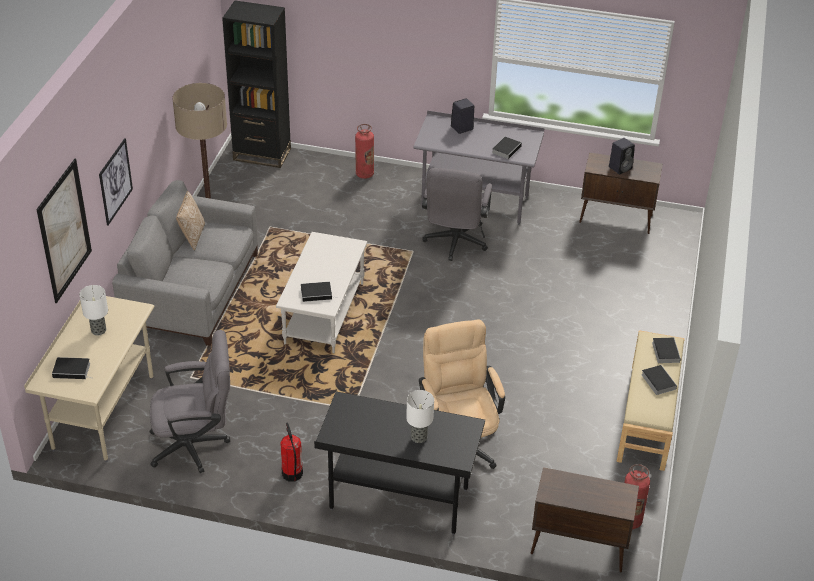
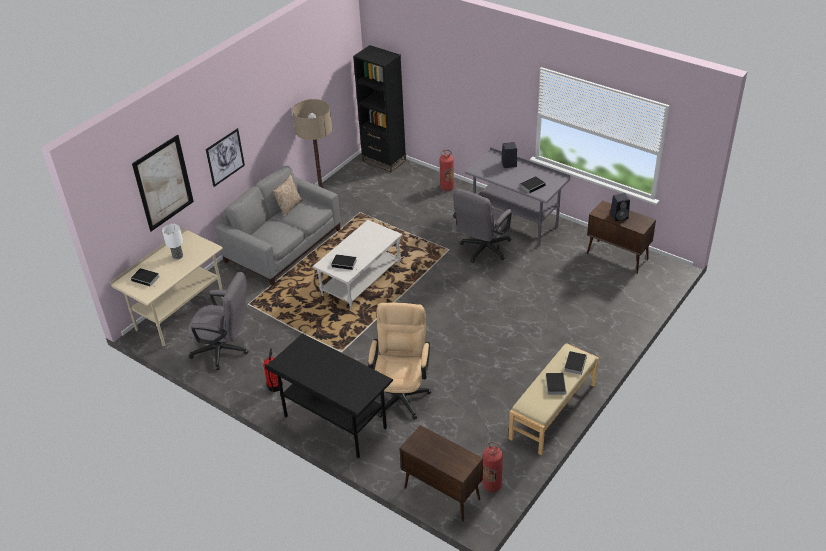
camera: 25 degrees right, 0 degrees up
(419, 437) = (338, 379): table lamp -> none

